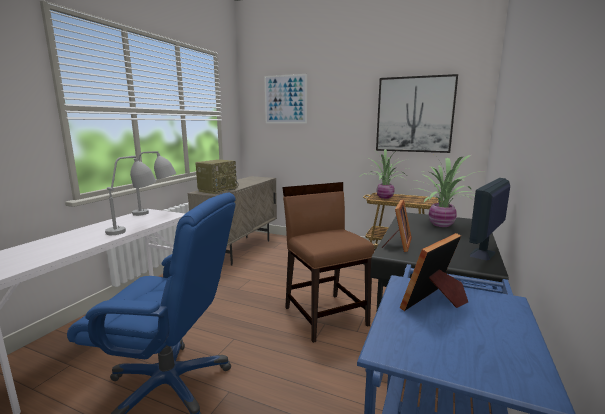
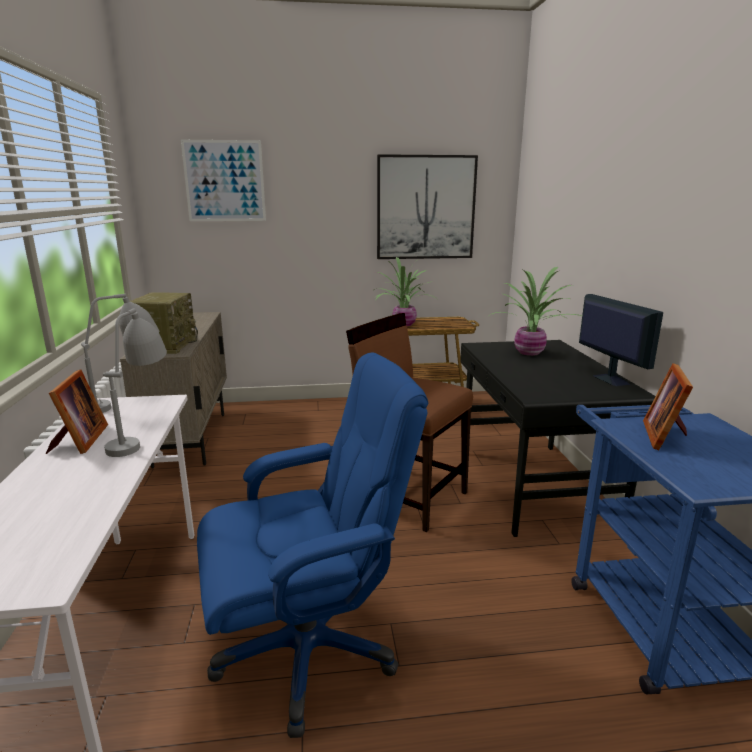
camera: 30 degrees left, 5 degrees up
(398, 244) = (527, 384): picture frame -> picture frame (79, 441)
(482, 254) = (610, 379): monitor -> monitor turned 150 degrees clockwise

